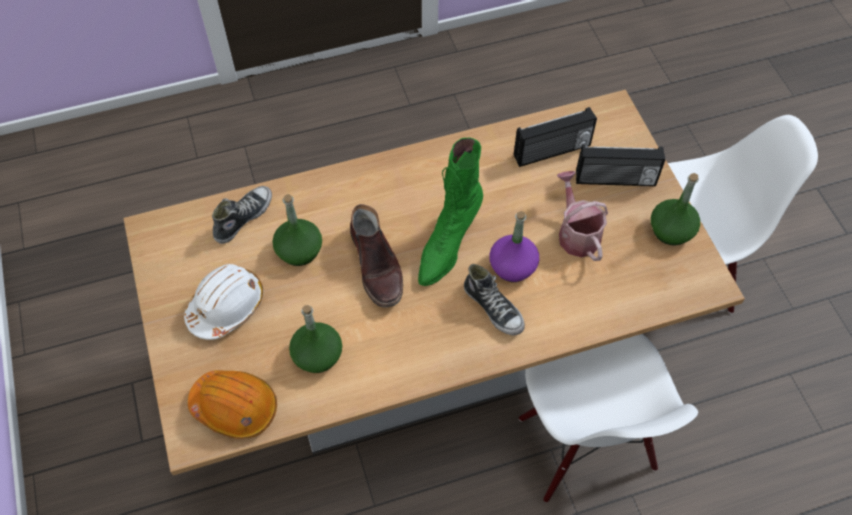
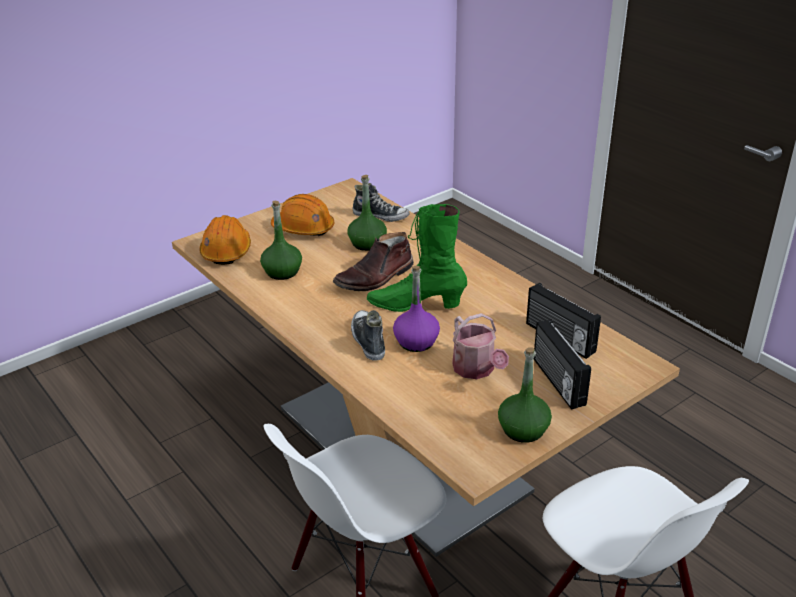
camera: 70 degrees right, 25 degrees down
(226, 306) = (304, 228): white hard hat -> orange hard hat
(493, 308) = (368, 340): shoe -> shoe turned 135 degrees clockwise
(576, 233) = (476, 370): watering can -> watering can turned 105 degrees clockwise

